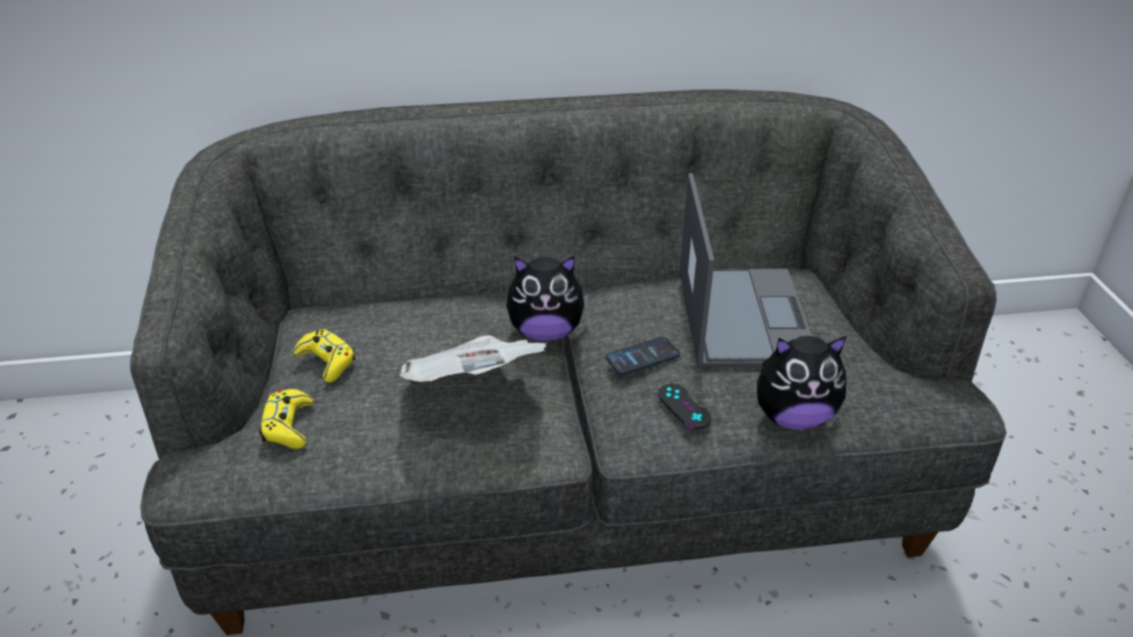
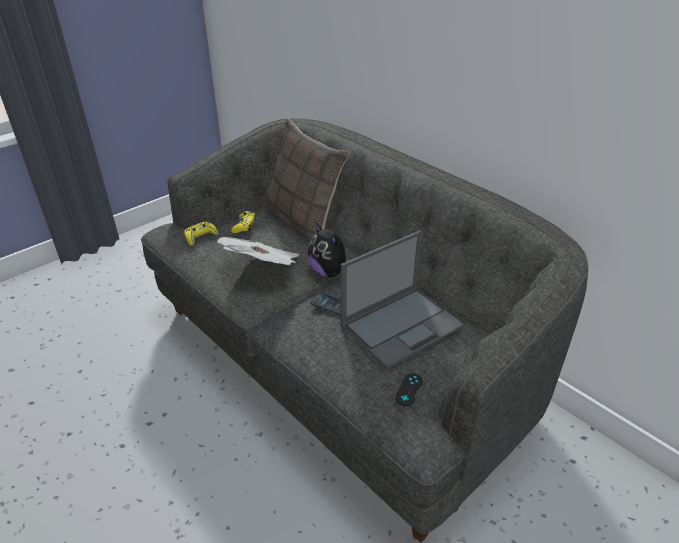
camera: 55 degrees right, 0 degrees up
(393, 299) = (303, 222): none -> pillow
(684, 406) = (307, 333): black game controller -> black game controller (409, 389)
(793, 417) = (339, 376): plush toy -> none

